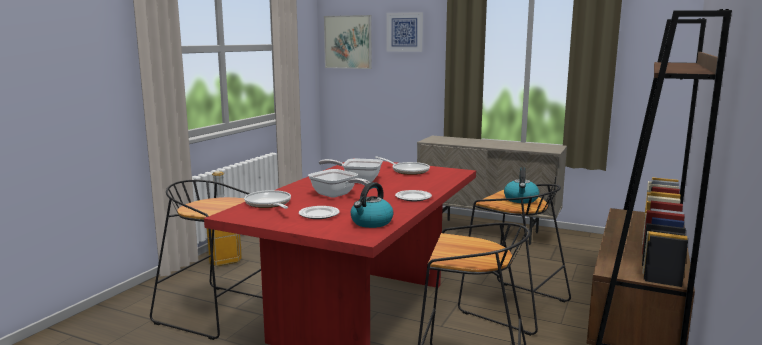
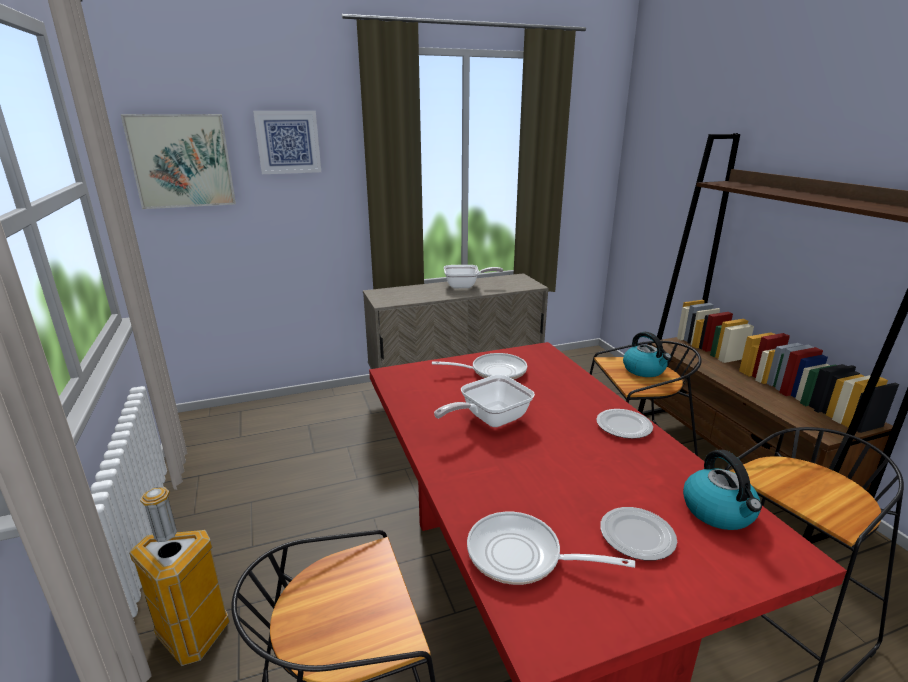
camera: 45 degrees left, 10 degrees up
(336, 195) = (546, 471): frying pan -> frying pan (465, 286)

